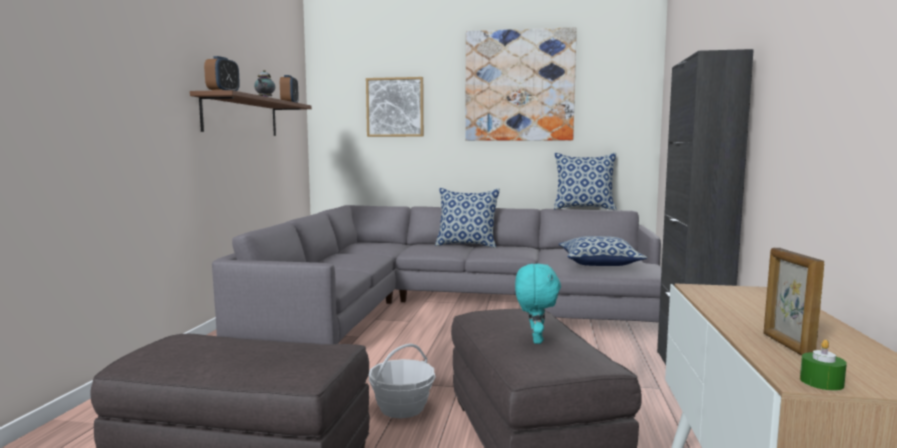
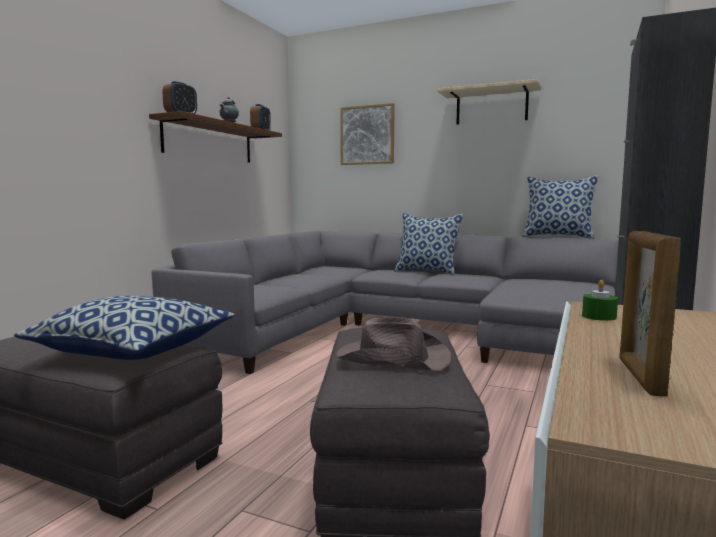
camera: 15 degrees right, 0 degrees up
(402, 408) = (283, 423): basket -> none
(519, 86) = (491, 107): picture -> beige shelf
(535, 340) = (392, 358): turquoise plush toy -> brown hat
(599, 264) = (556, 293): pillow -> pillow (135, 350)
(821, 382) = (635, 431): green candle -> green candle (599, 316)

